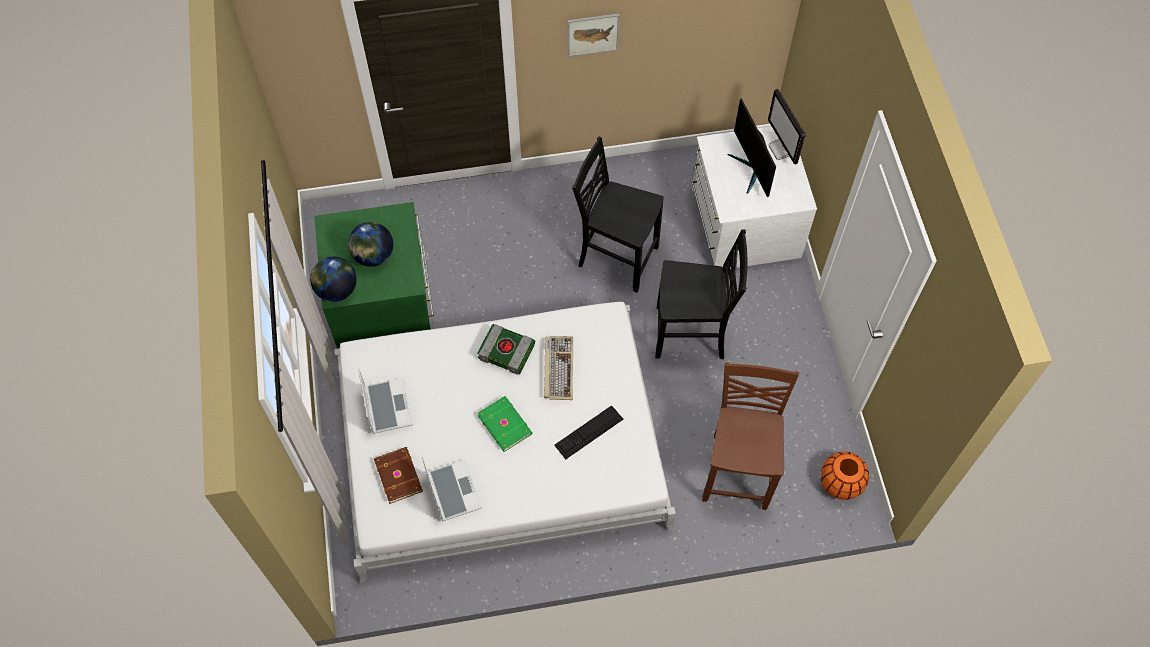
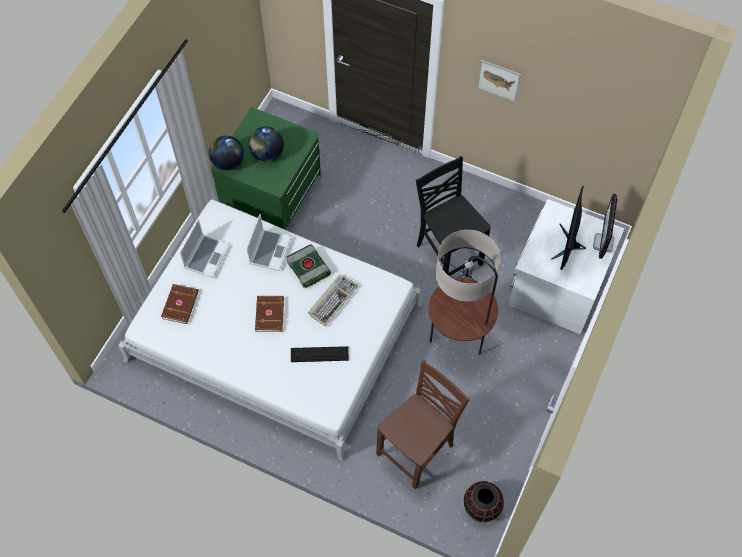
camera: 35 degrees right, 0 degrees up
(452, 490) = (205, 335): laptop -> laptop (270, 250)
(505, 424) = (270, 314): green book -> brown book
(691, 334) = (458, 339): black chair -> floor lamp
(840, 483) = (481, 506): orange vase -> black vase

